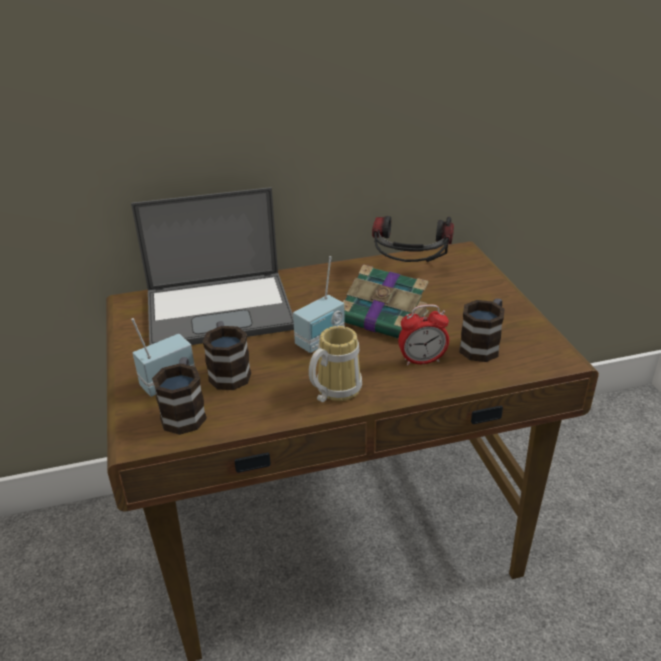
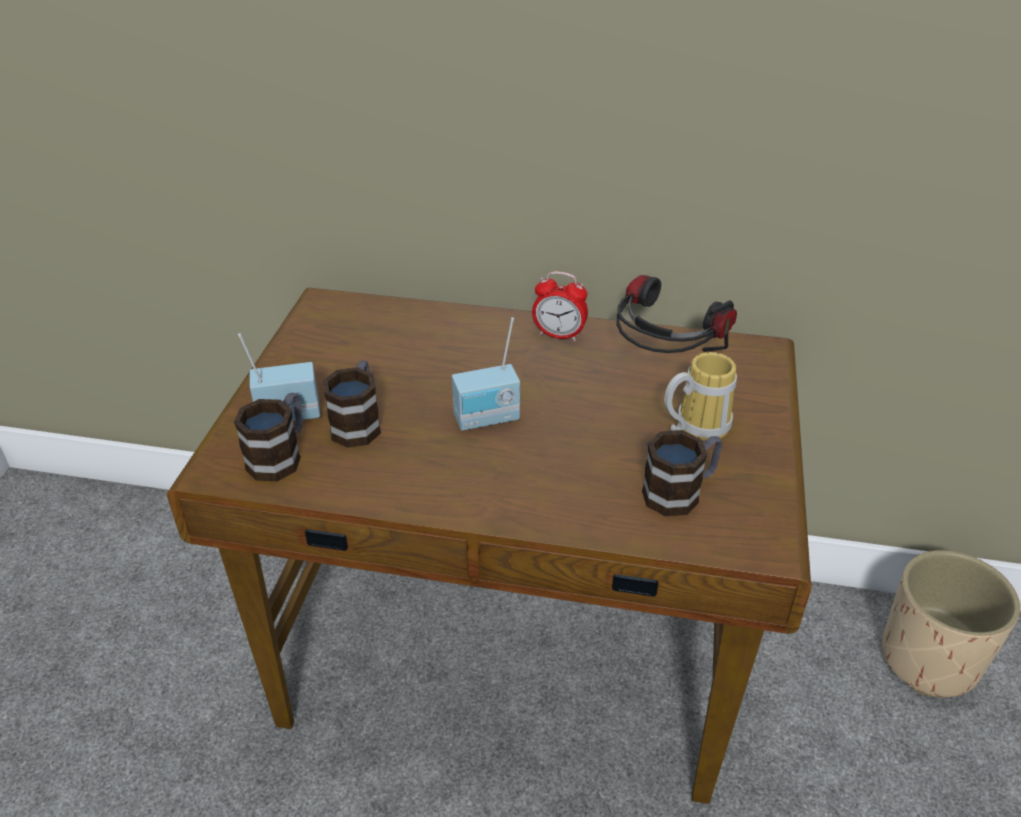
camera: 25 degrees right, 5 degrees up
(221, 309) = (408, 342): laptop -> none
(333, 391) = (451, 487): mug -> mug (694, 426)
(385, 318) = (587, 414): book -> none
(422, 361) = (586, 486): alarm clock -> alarm clock (559, 335)
(591, 436) = (930, 660): none -> beige planter

